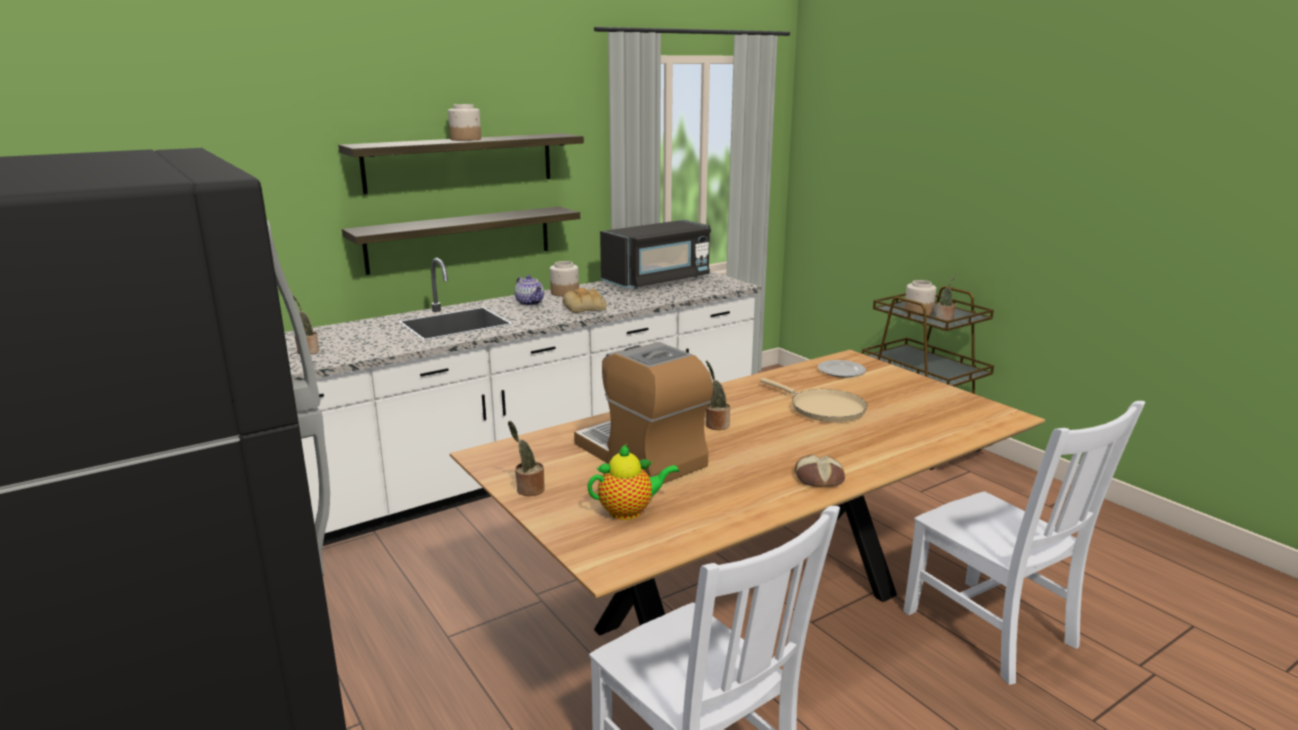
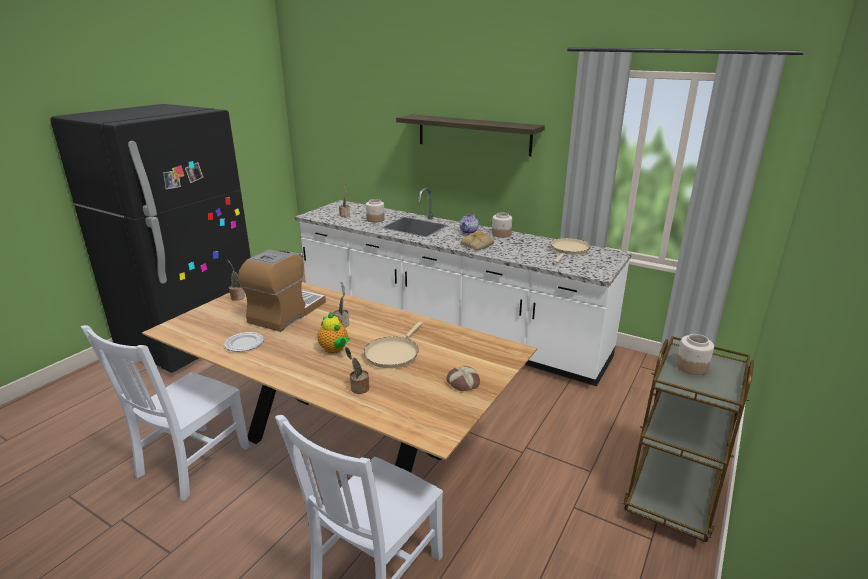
camera: 65 degrees right, 5 degrees up
(460, 239) = (468, 182): shelf -> none
(466, 139) = (467, 120): jar -> jar (375, 219)
(629, 511) = (220, 323): teapot -> teapot (334, 350)
(657, 281) = (569, 250): black microwave -> beige frying pan
(819, 479) = (276, 367): bread -> bread (462, 382)
(841, 371) = (477, 350): plate -> plate (244, 344)
(945, 318) = (690, 383): potted plant -> potted plant (358, 389)

